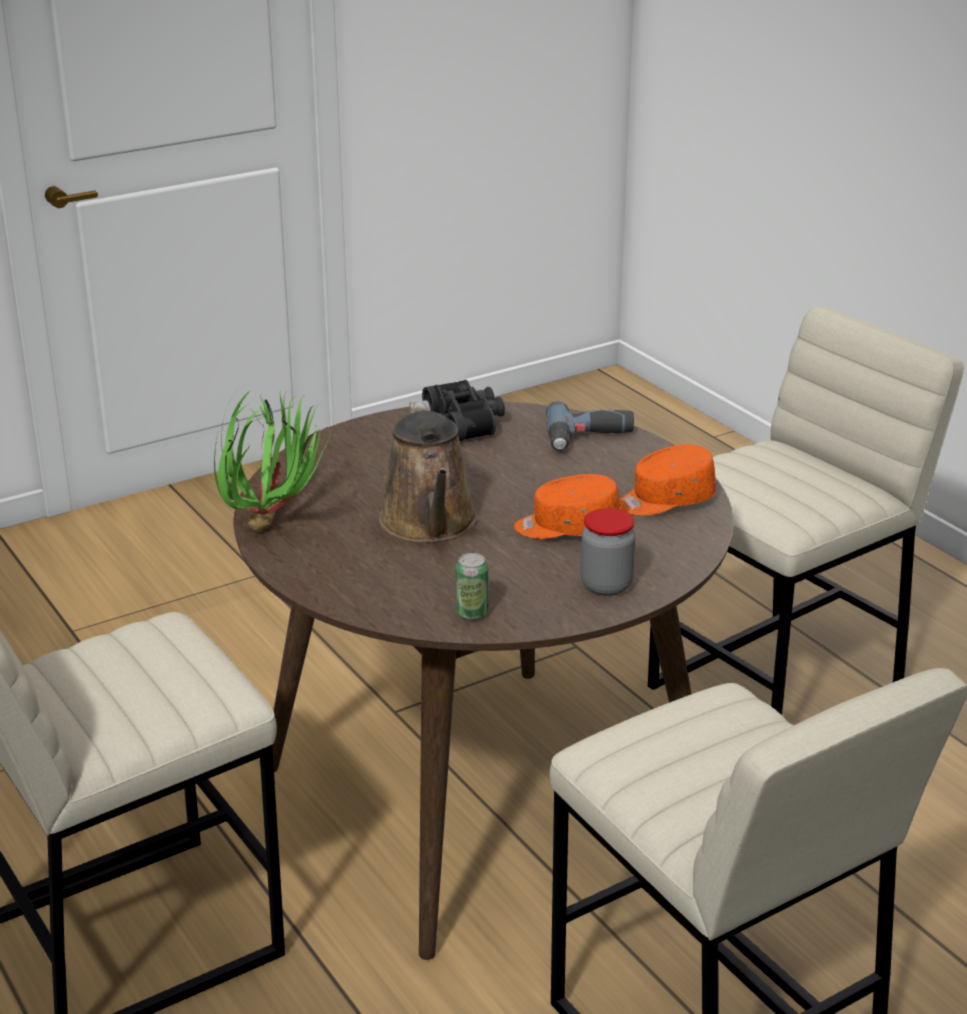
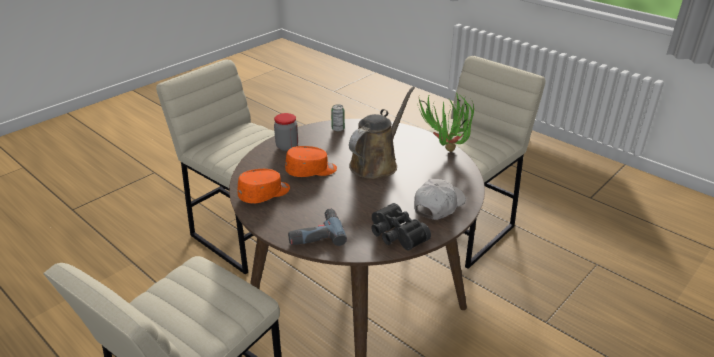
camera: 165 degrees right, 5 degrees up
(370, 447) = (438, 205): none -> white cap
(430, 524) = (376, 163): brown watering can -> brown watering can turned 60 degrees clockwise

